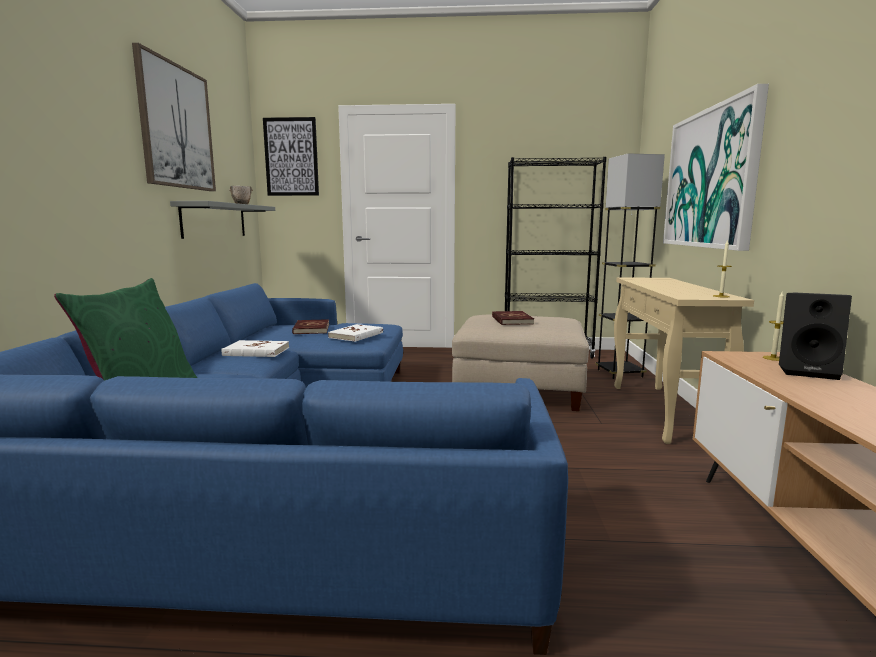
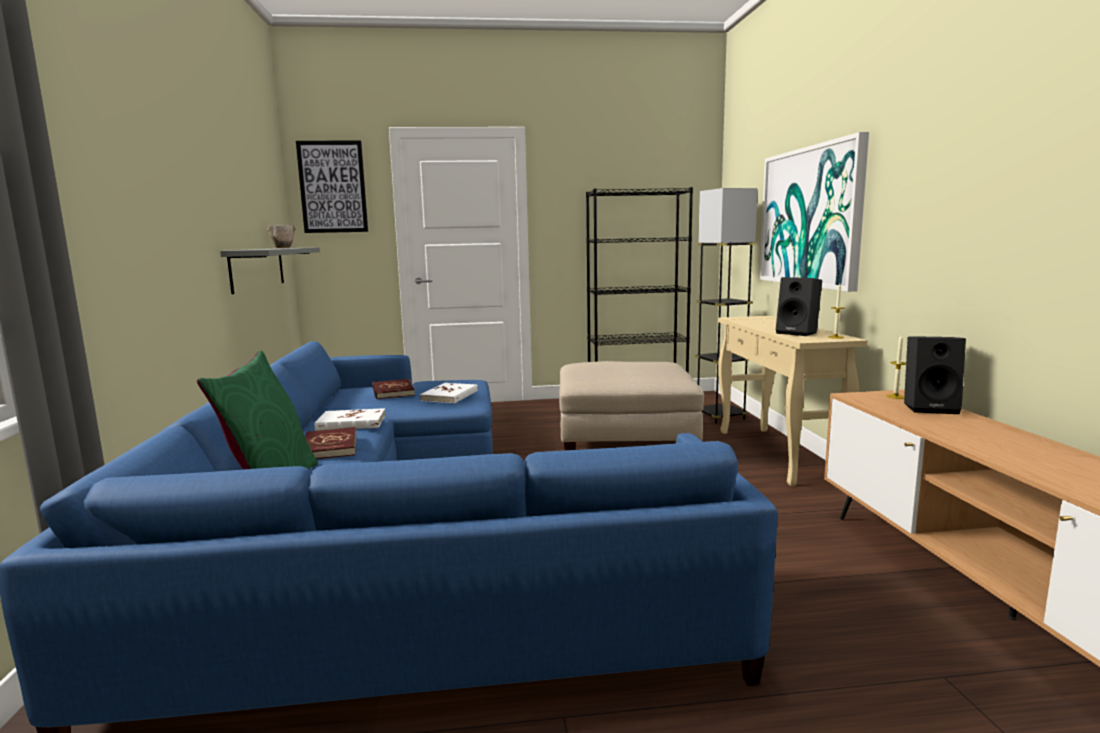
camera: 10 degrees left, 0 degrees up
(176, 127) = (220, 162): picture -> none
(511, 320) = (615, 368): red book -> red book (329, 447)
(684, 291) = (798, 333): none -> black speaker

